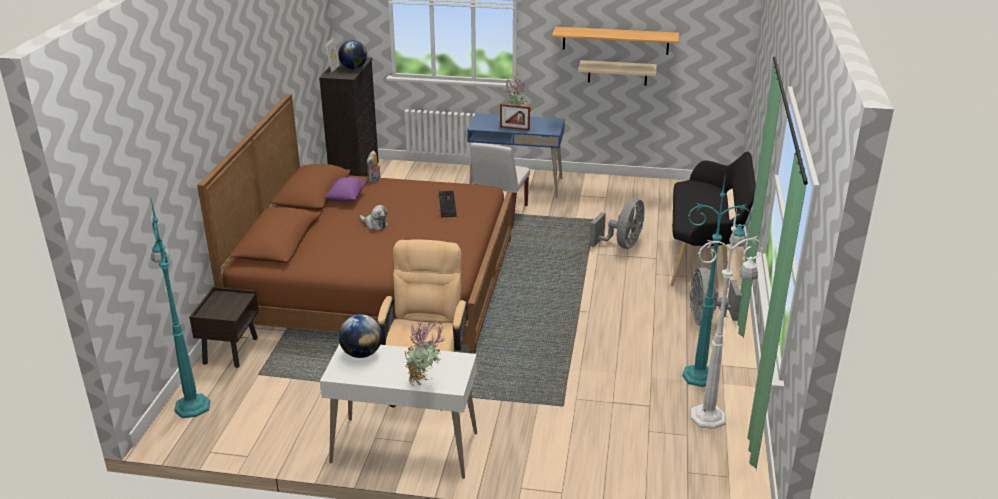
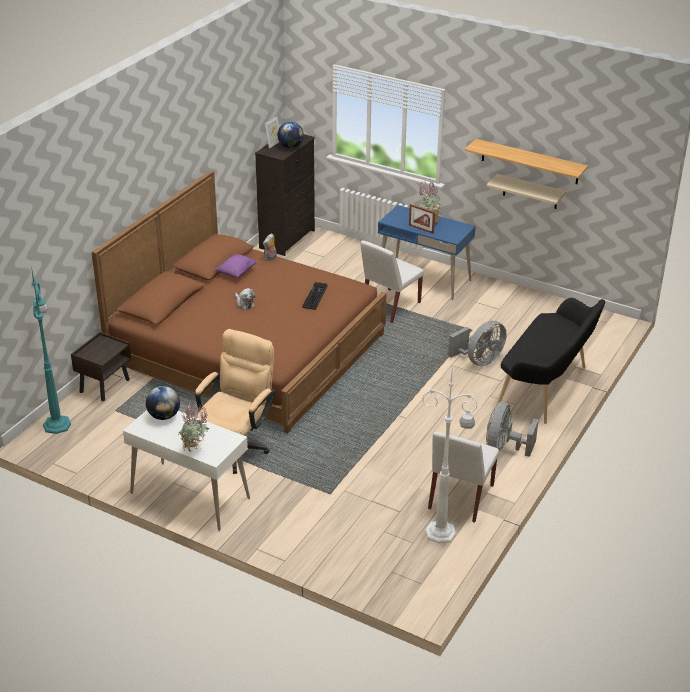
camera: 20 degrees right, 5 degrees up
(701, 376) = (460, 497): turquoise floor lamp -> white chair

